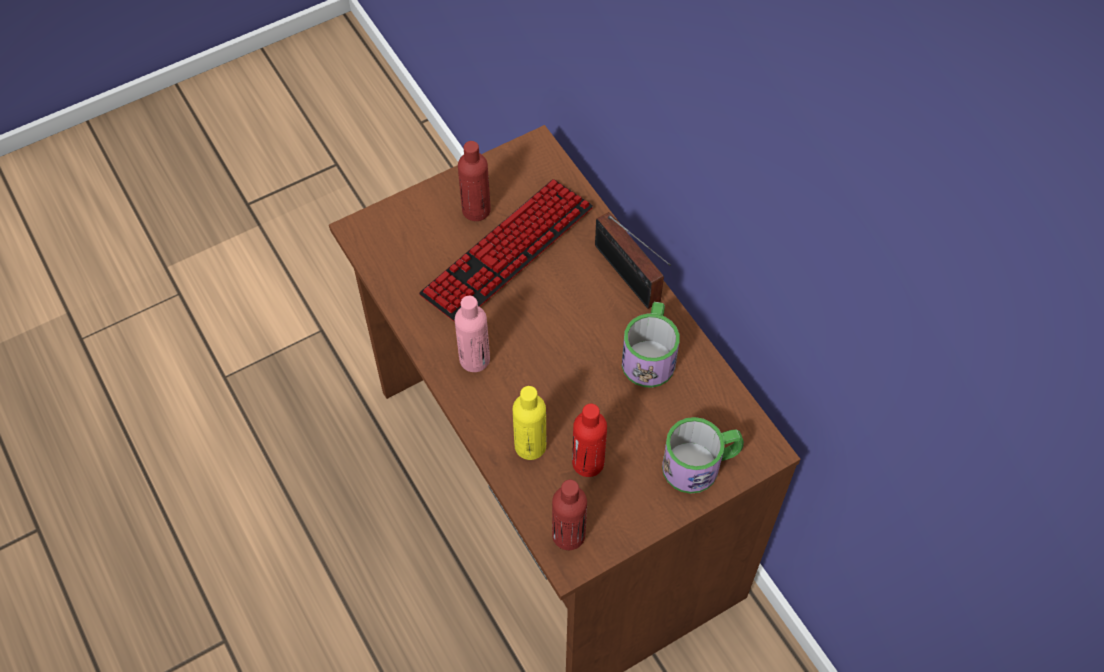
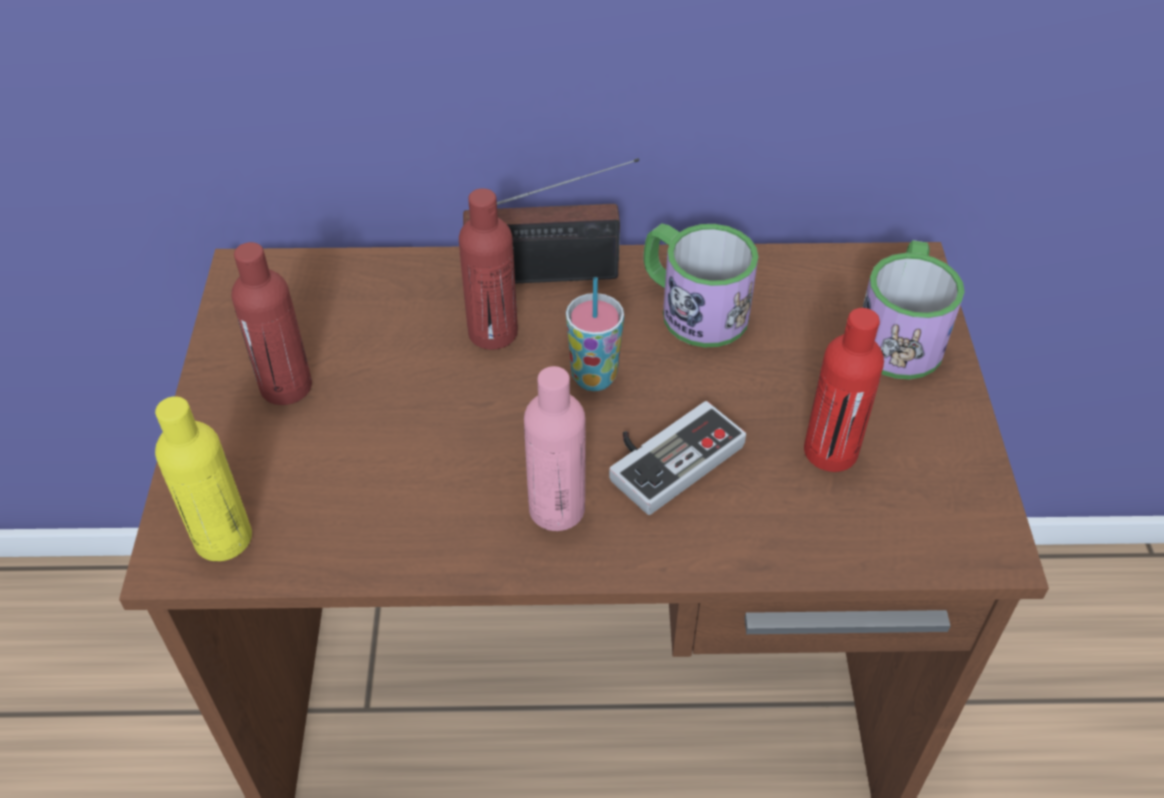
camera: 60 degrees left, 10 degrees down
(507, 252) = (395, 383): keyboard -> none
(530, 446) = (761, 507): yellow bottle -> yellow bottle (223, 538)
(538, 390) = (667, 455): none -> game controller
(568, 333) = (594, 377): none -> cup
(568, 535) = (945, 529): red bottle -> red bottle (493, 332)

